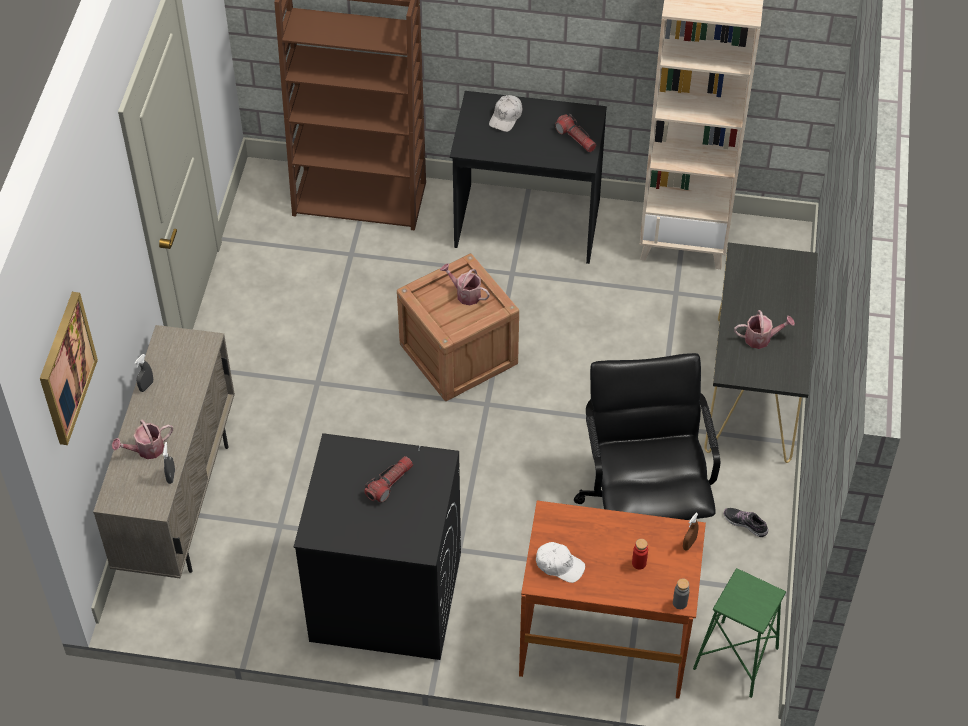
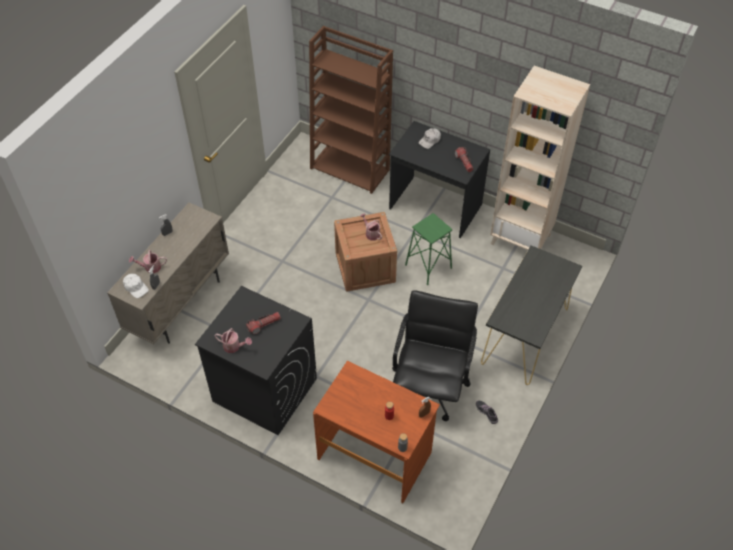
camera: 20 degrees right, 0 degrees up
(65, 368) = (94, 206): picture -> none
(559, 565) = (342, 402): white cap -> white cap (136, 287)
(735, 659) = (446, 491): green stool -> green stool (428, 266)
(761, 338) = (526, 306): watering can -> watering can (234, 346)

